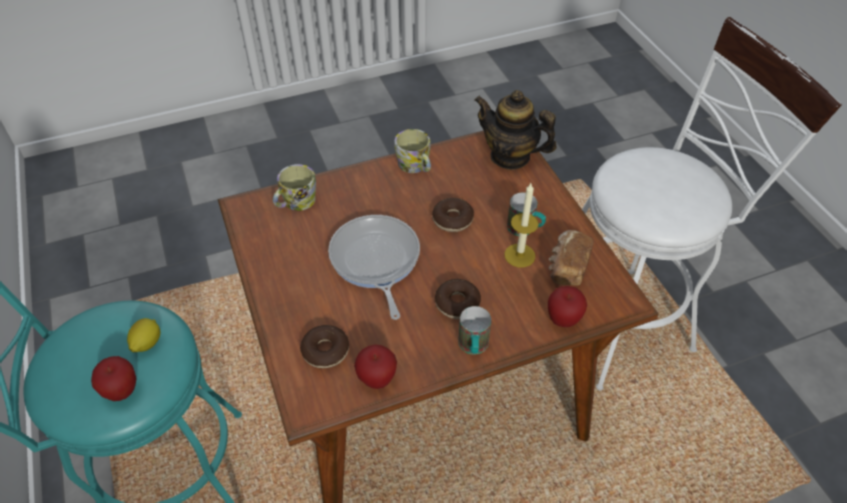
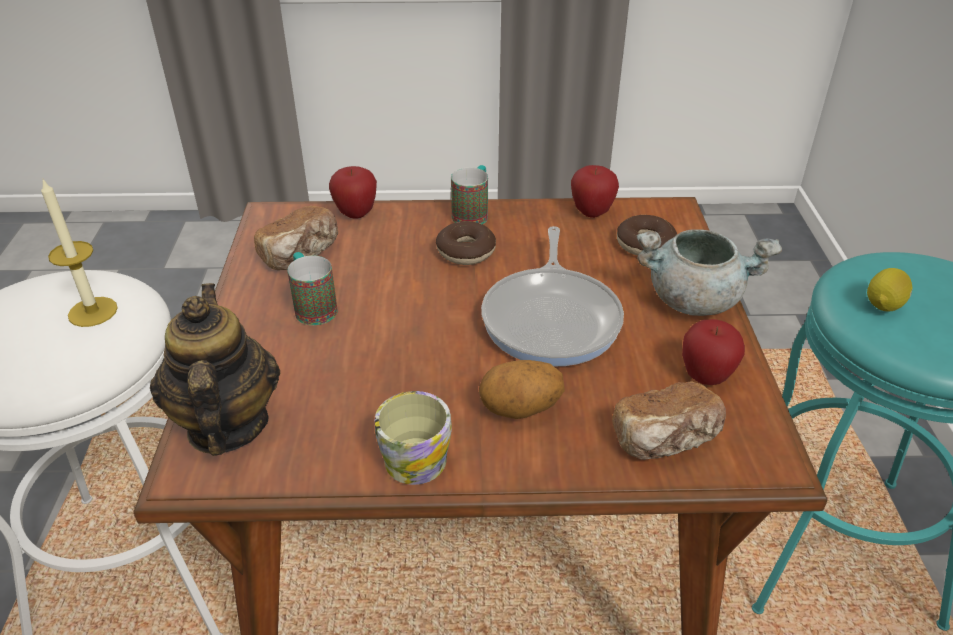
camera: 160 degrees left, 10 degrees down
(122, 391) = (897, 267): apple -> apple (706, 377)
(284, 303) = (694, 299): none -> grey cooking pot
(295, 202) = (666, 441): mug -> bread
(373, 199) = (520, 410): none -> potato
(452, 219) = (407, 345): donut -> none
(510, 156) = (226, 425): teapot -> teapot turned 150 degrees counterclockwise
(519, 255) = (348, 280): candle -> candle (93, 312)

